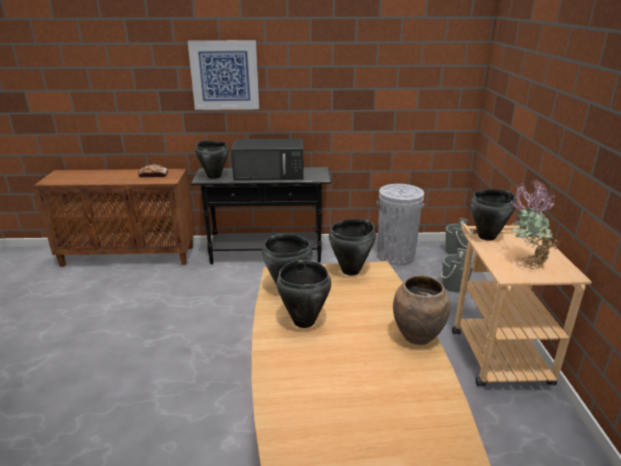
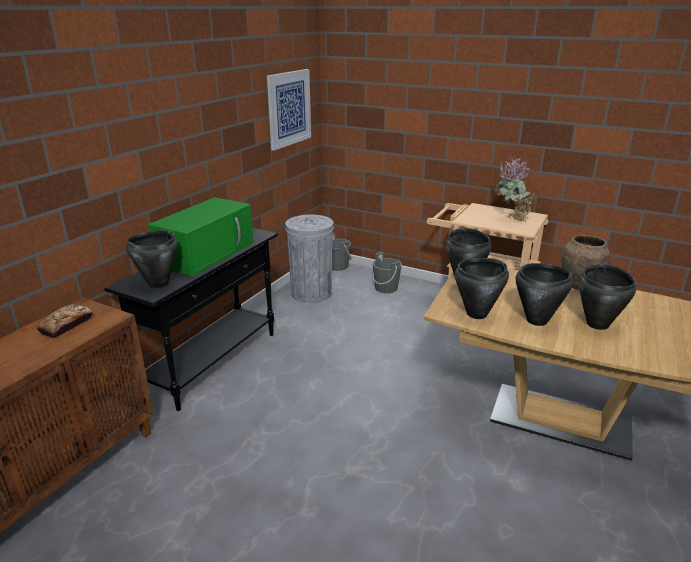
camera: 60 degrees left, 0 degrees up
(224, 75) = (113, 135): picture -> picture (289, 108)
(270, 174) = (207, 253): black microwave -> green microwave
(487, 237) = (465, 217): black cooking pot -> black cooking pot (597, 324)

